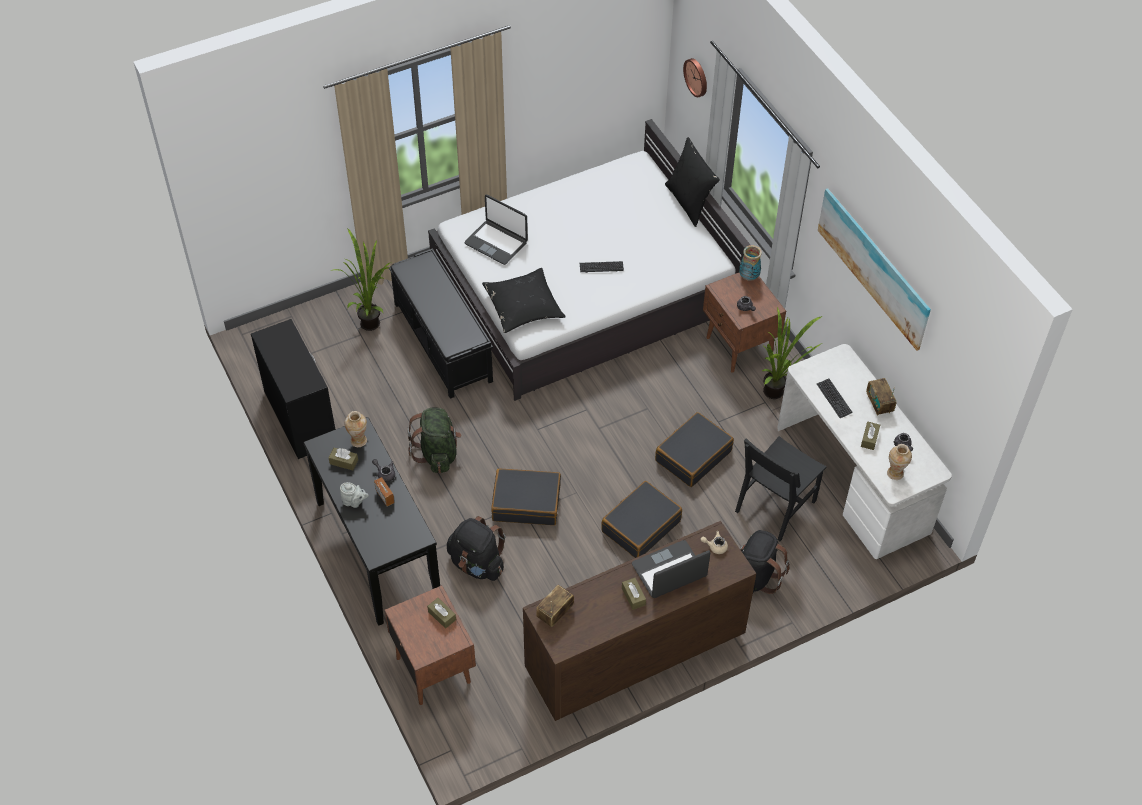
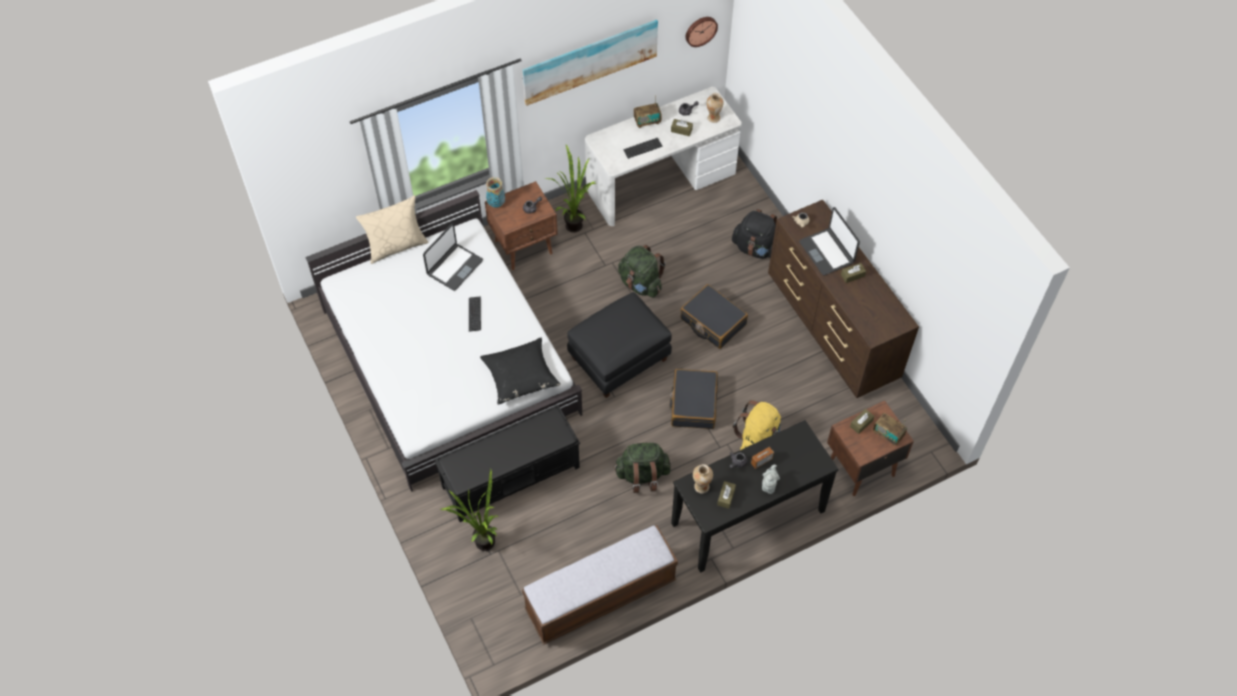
camera: 90 degrees left, 5 degrees up
(301, 416) = (600, 596): black dresser -> bench
(477, 564) = (758, 439): black backpack -> yellow backpack
(496, 242) = (438, 398): laptop -> laptop (454, 267)
(555, 613) = (874, 326): radio -> radio (888, 434)
(588, 434) = (619, 358): none -> black ottoman
(689, 202) = (396, 246): black pillow -> beige pillow
(693, 455) = (641, 284): black suitcase -> green backpack
(697, 77) = (322, 178): wall clock -> wall clock (700, 30)
(775, 506) = (689, 232): black chair -> none

